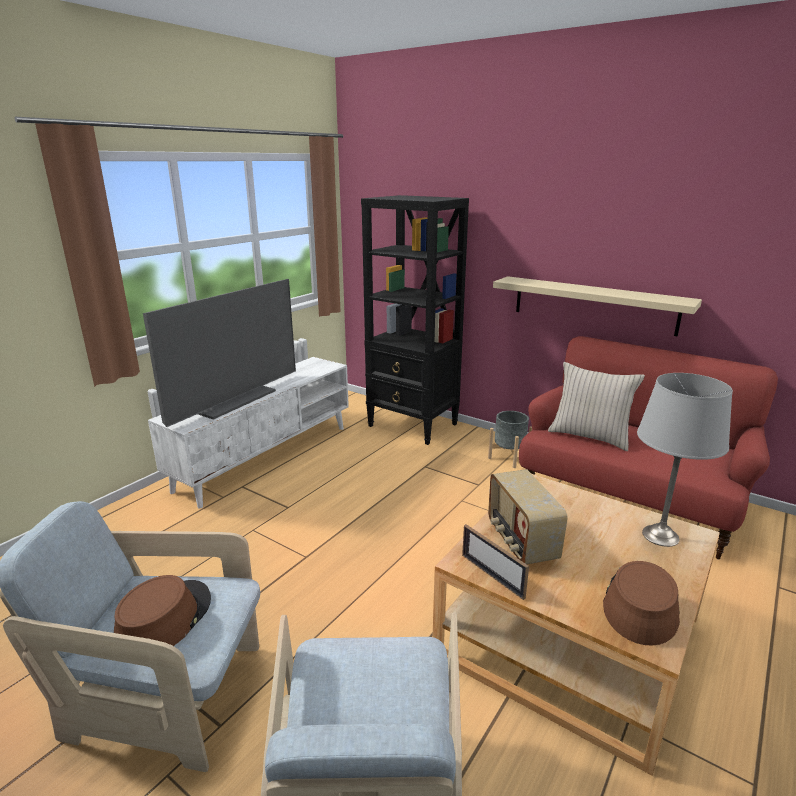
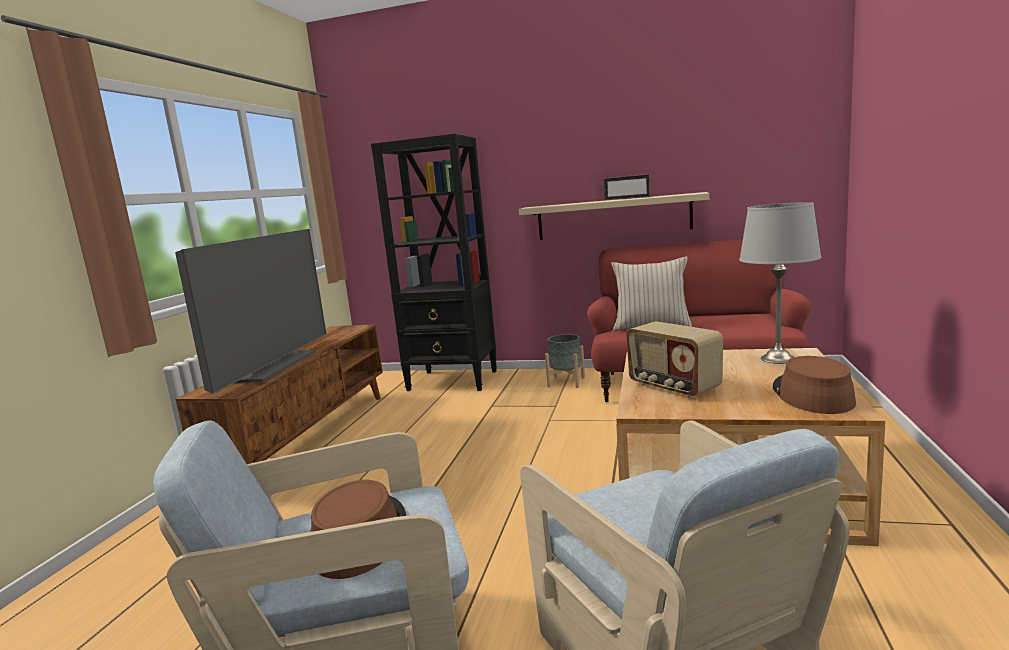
camera: 20 degrees left, 10 degrees down
(266, 456) = (308, 438): white tv stand -> brown tv stand
(492, 576) = (674, 410): picture frame -> picture frame (627, 198)

